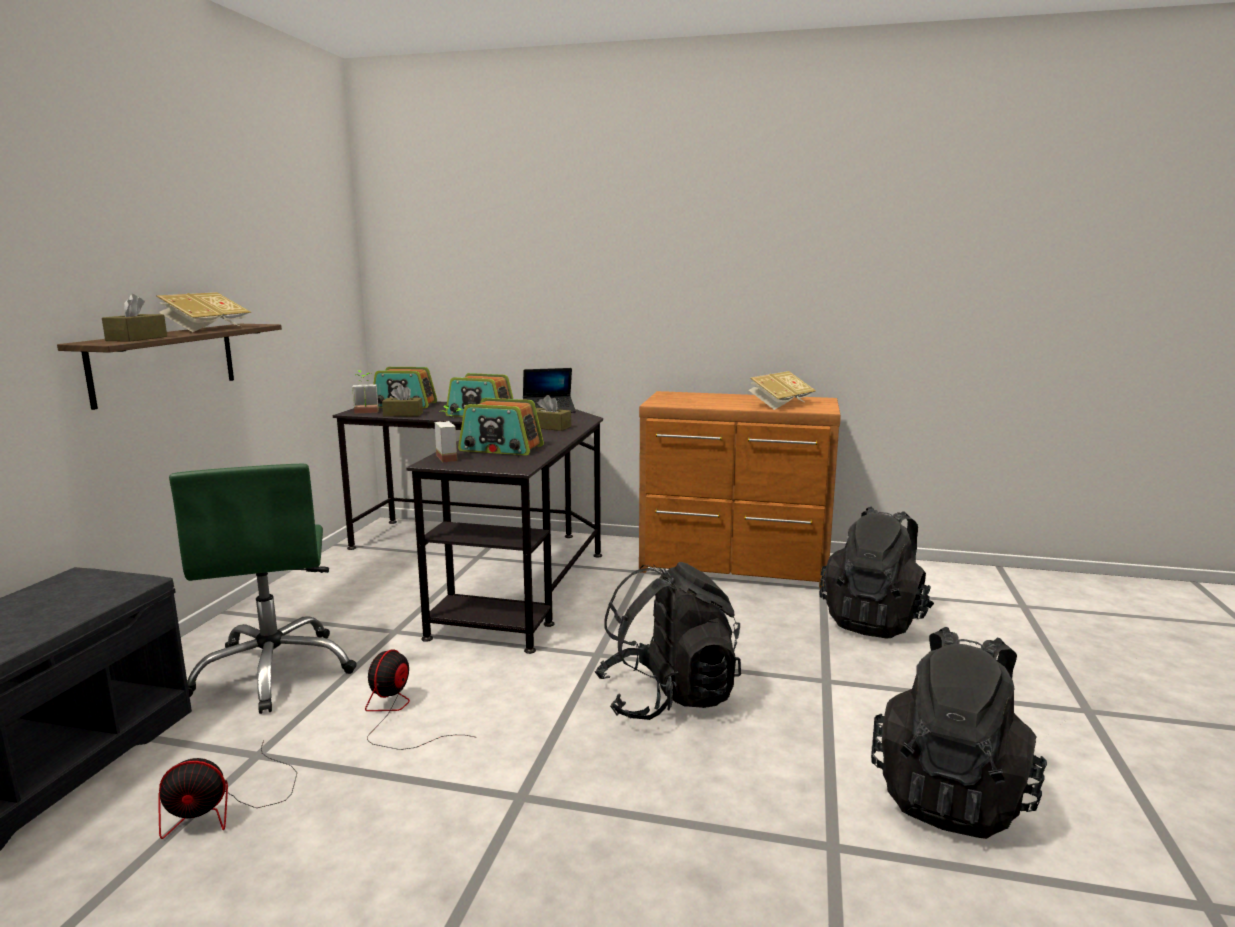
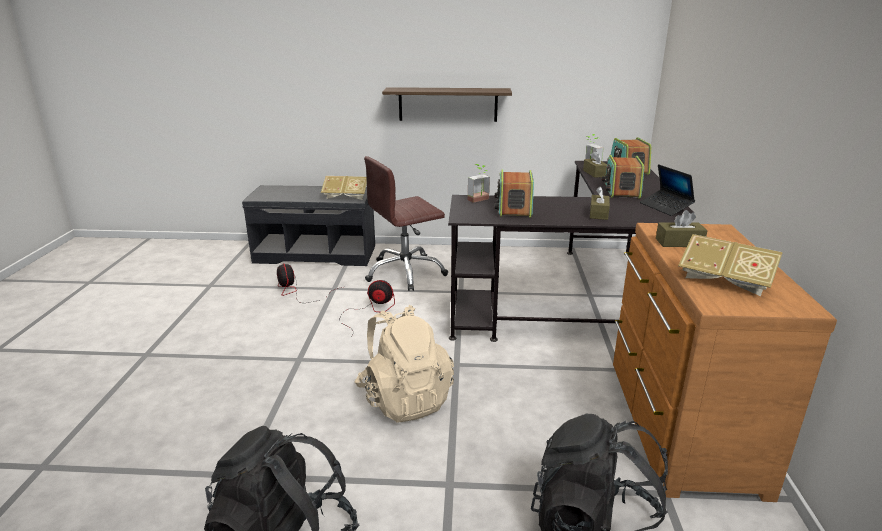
camera: 80 degrees right, 10 degrees up
(137, 338) = (411, 89): brown tissue box -> brown tissue box (679, 243)
(206, 329) = (468, 89): book -> book (346, 197)
(274, 671) = (405, 273): green office chair -> brown office chair
(668, 697) = (404, 399): black backpack -> beige backpack

